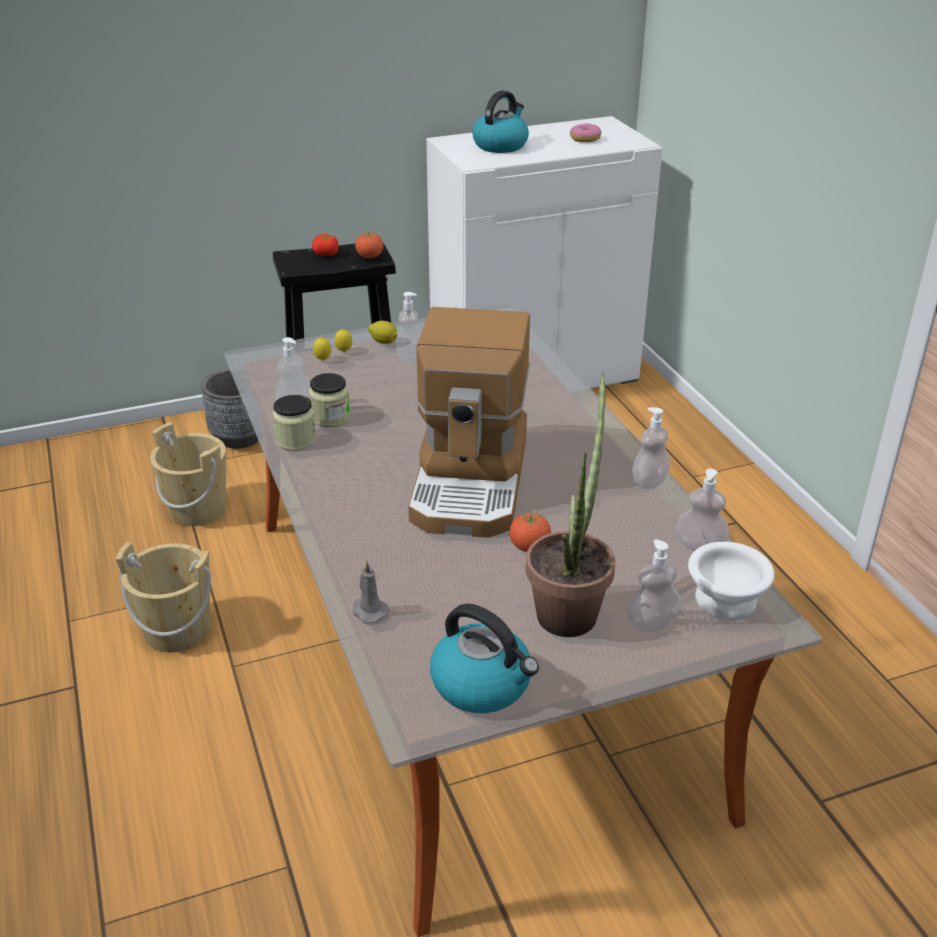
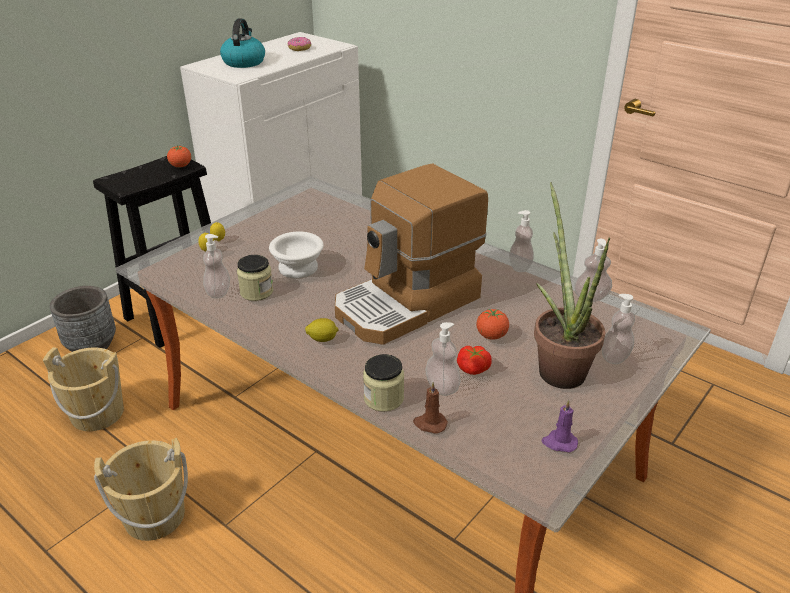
camera: 30 degrees left, 0 degrees up
(296, 440) = (245, 317): jar -> jar (383, 398)
(326, 254) = (141, 172): tomato -> tomato (473, 369)
(369, 611) = (429, 424): grey candle -> brown candle
(384, 342) = (243, 226): lemon -> lemon (322, 339)
(410, 357) = (274, 231): soap dispenser -> soap dispenser (442, 387)
(472, 481) = (408, 304): coffee machine -> coffee machine turned 75 degrees clockwise
(483, 684) = (559, 442): kettle -> purple candle
(723, 599) = (637, 326): white bowl -> white bowl (296, 268)

